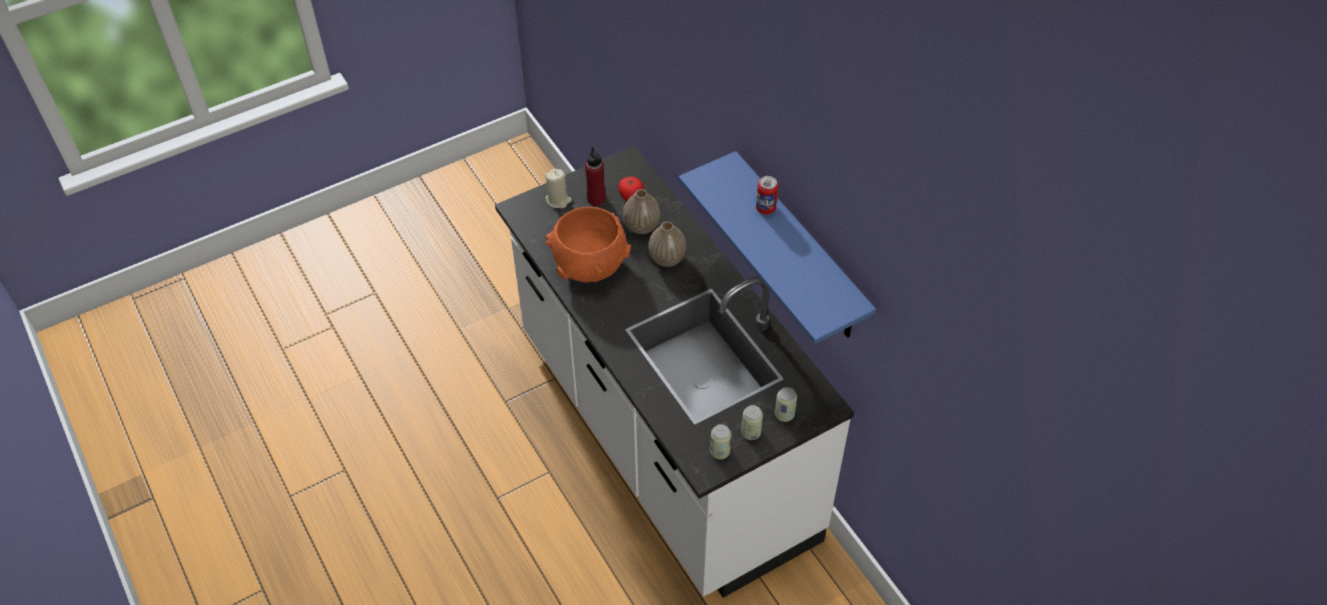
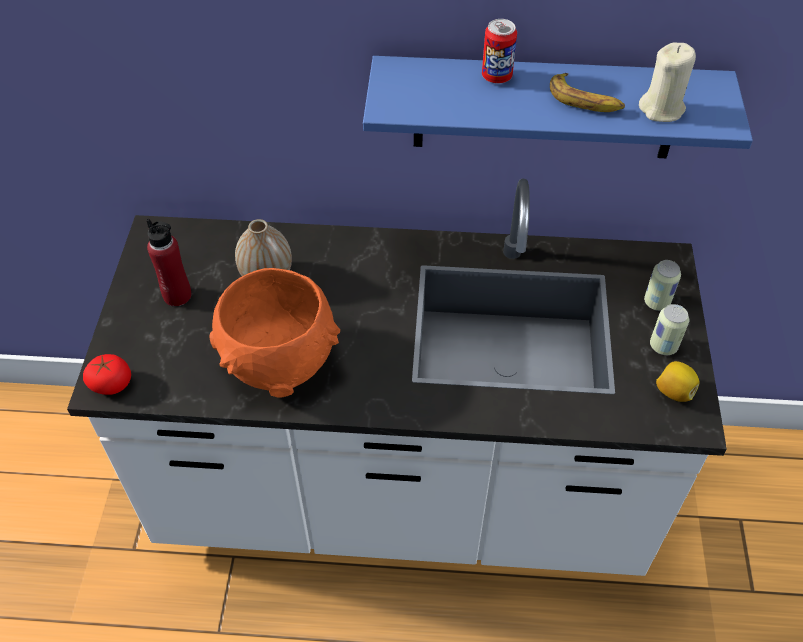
camera: 55 degrees left, 0 degrees up
(558, 200) = (137, 334): beige candle -> beige candle (662, 109)
(631, 195) = (208, 259): tomato -> tomato (111, 383)
(667, 259) = (339, 280): vase -> none
(720, 452) = (673, 391): can -> lemon
(780, 254) = (585, 100): none -> banana

